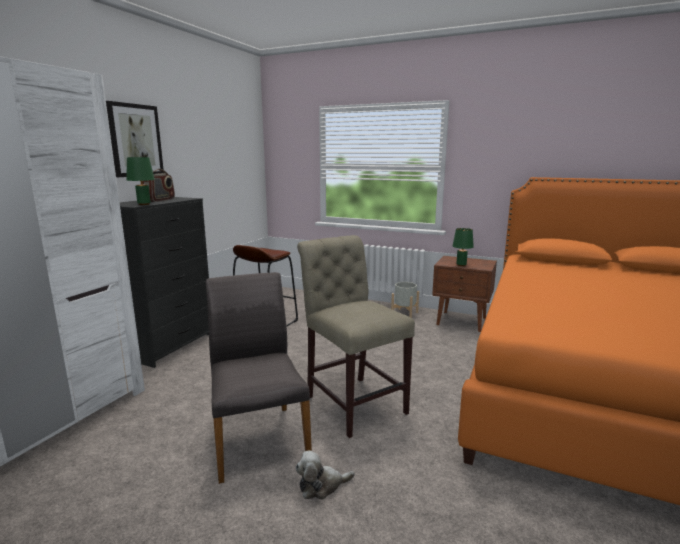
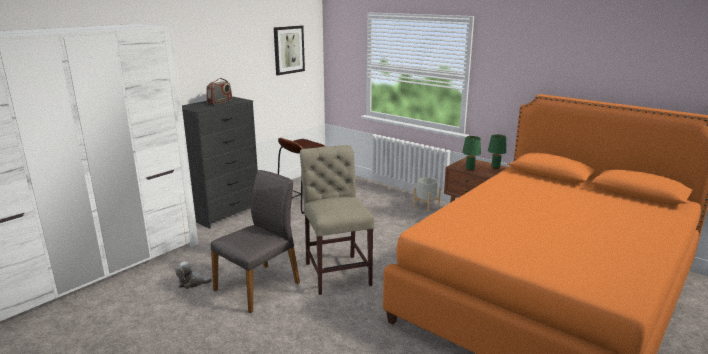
camera: 15 degrees right, 5 degrees up
(135, 140) = (204, 55): picture -> picture (288, 50)
(144, 204) = (205, 108): green table lamp -> green table lamp (495, 167)
(258, 439) = (259, 286): grey chair -> grey chair turned 45 degrees clockwise
(322, 486) = (285, 319): plush toy -> plush toy (192, 283)

